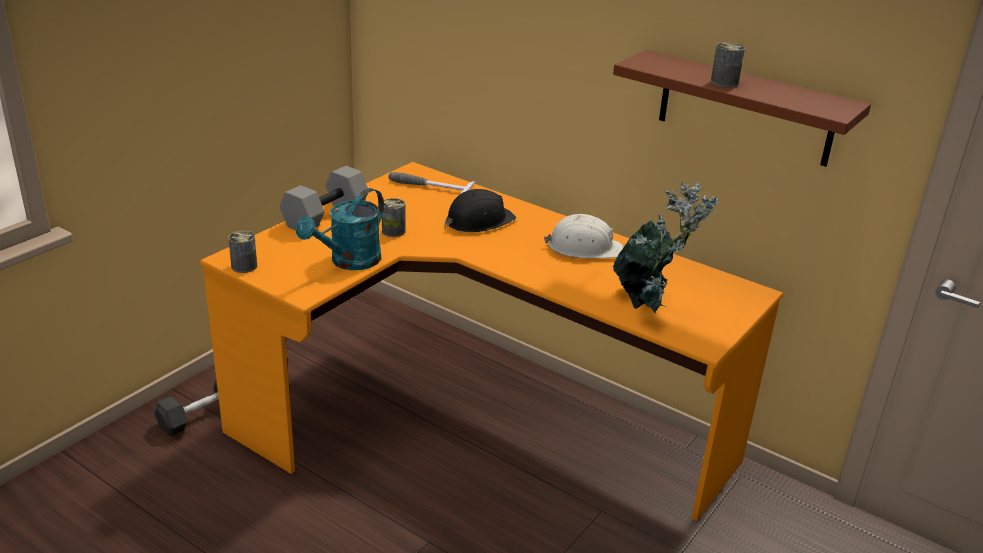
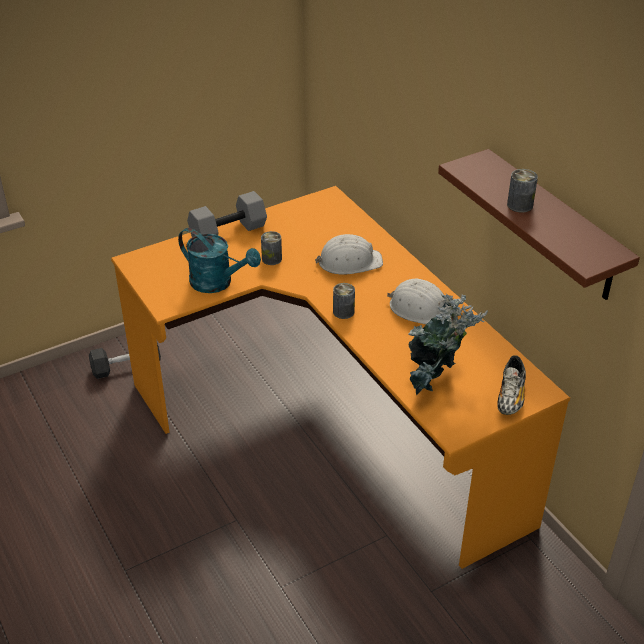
camera: 25 degrees right, 10 degrees up
(244, 266) = (138, 270): can -> can (343, 312)
(349, 262) = (218, 283): turquoise watering can -> turquoise watering can turned 120 degrees counterclockwise
(429, 186) = (331, 216): hammer -> none
(478, 221) = (349, 262): black hard hat -> white hard hat
(730, 302) = (511, 396): none -> shoe

